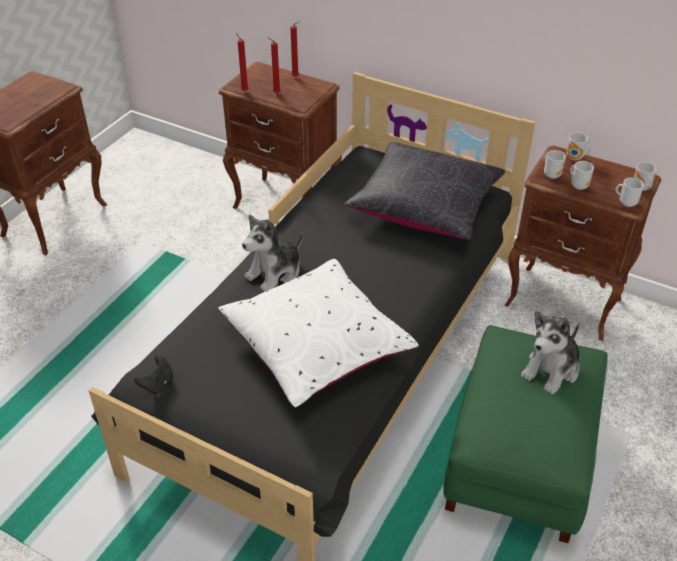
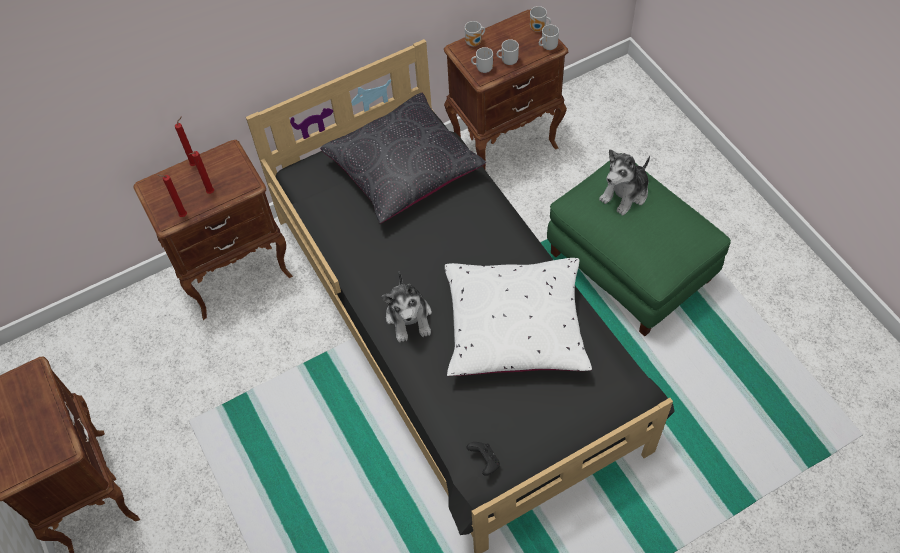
camera: 55 degrees left, 15 degrees up
(551, 369) = (625, 193): plush toy -> plush toy turned 60 degrees clockwise

